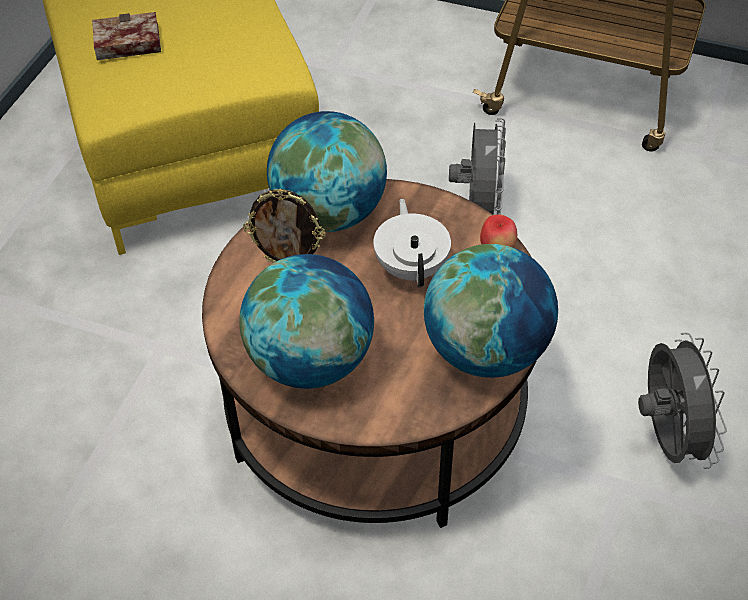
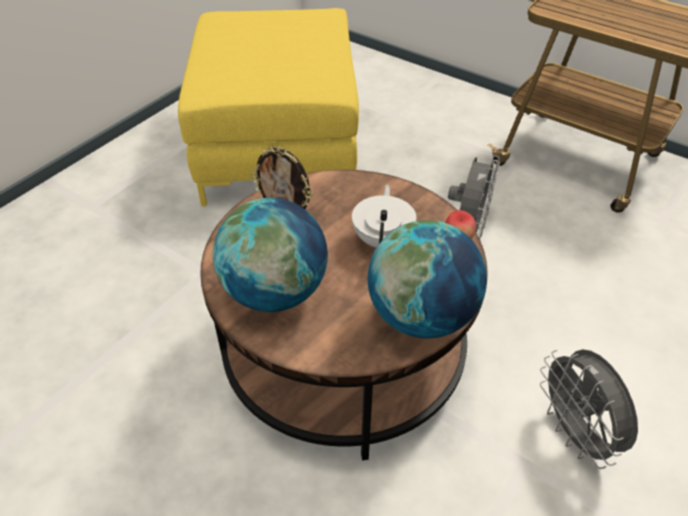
camera: 15 degrees right, 5 degrees down
(125, 44) = (232, 54): book -> none
(329, 213) = (334, 189): globe -> none
(666, 437) = (575, 434): grey fan -> grey fan turned 150 degrees clockwise

